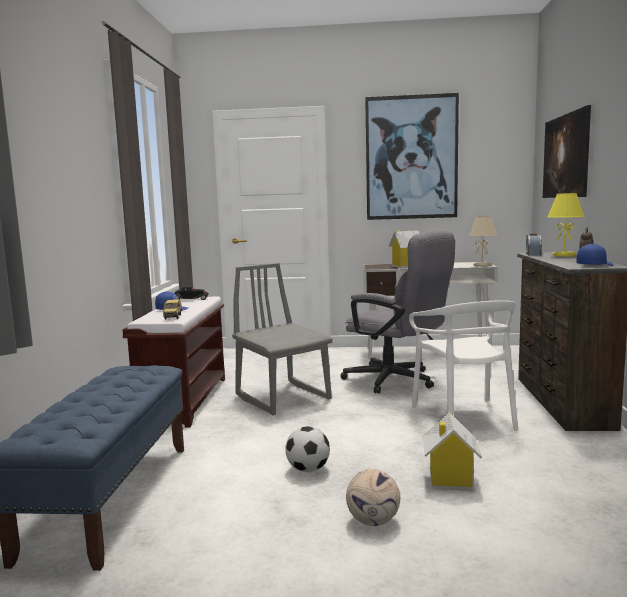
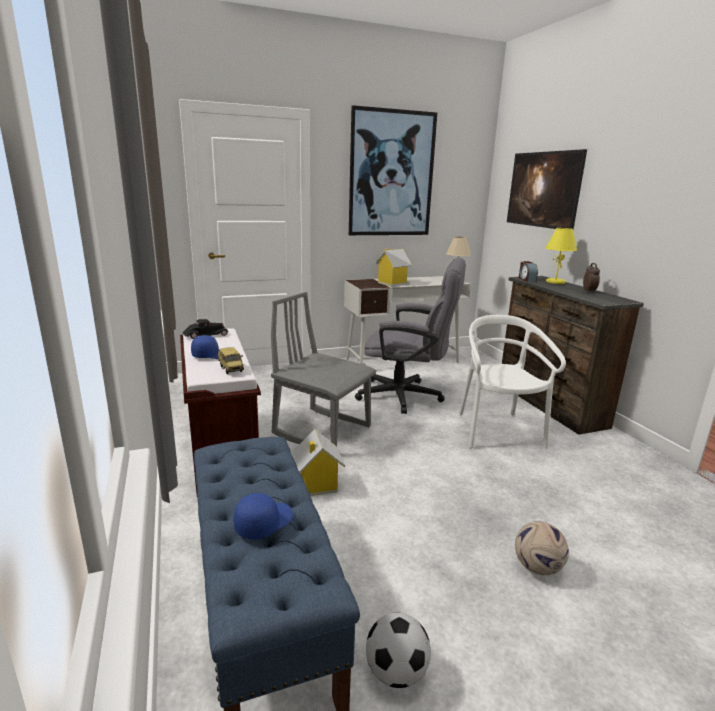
camera: 25 degrees left, 10 degrees up
(308, 469) = (428, 518): football -> football (396, 672)
(449, 479) = (549, 504): toy house -> toy house (317, 484)
(464, 417) = (497, 431): white chair -> white chair turned 150 degrees counterclockwise
(594, 265) = (610, 299): blue cap -> blue cap (263, 522)

